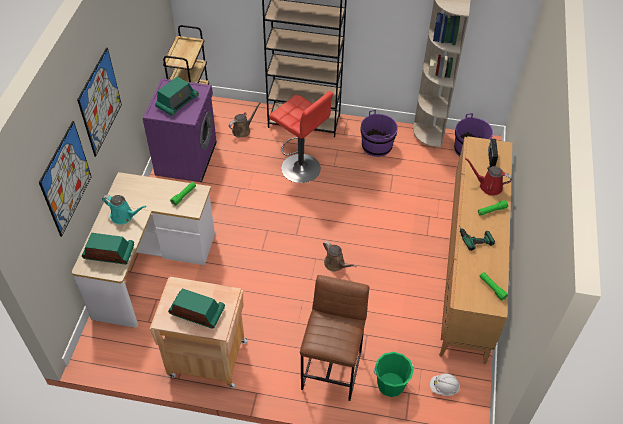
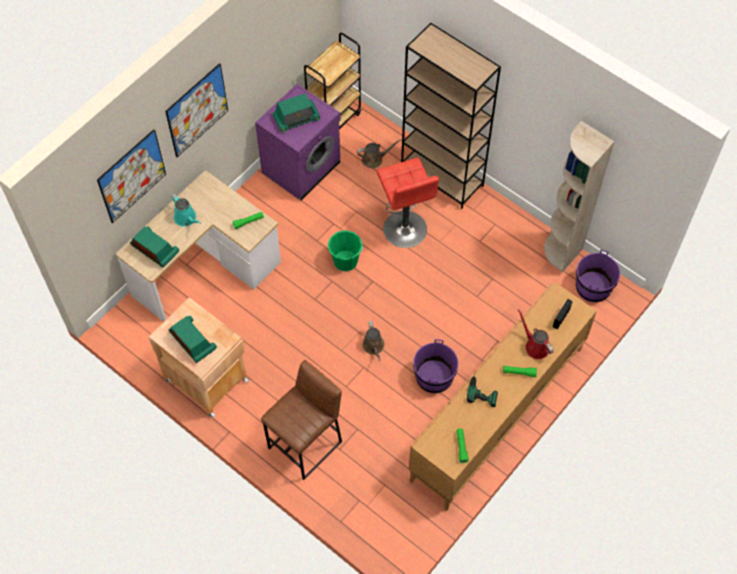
camera: 30 degrees right, 10 degrees up
(377, 146) = (498, 238): purple bucket -> purple bucket (434, 377)
(390, 384) = (348, 484): green bucket -> green bucket (345, 261)
(443, 388) = (393, 512): white hard hat -> none

